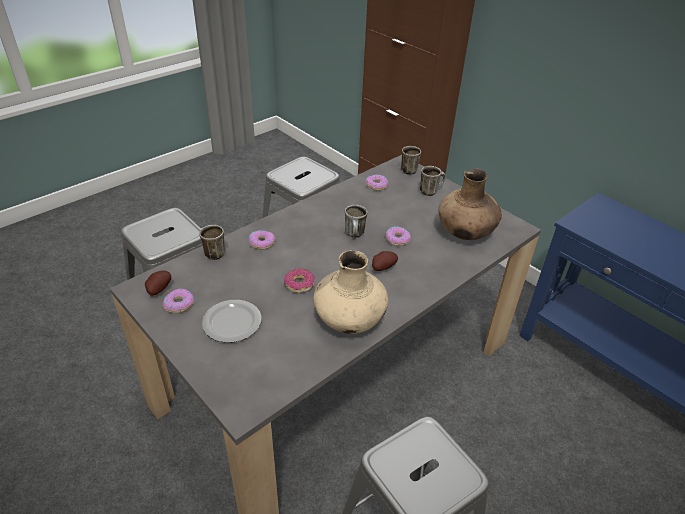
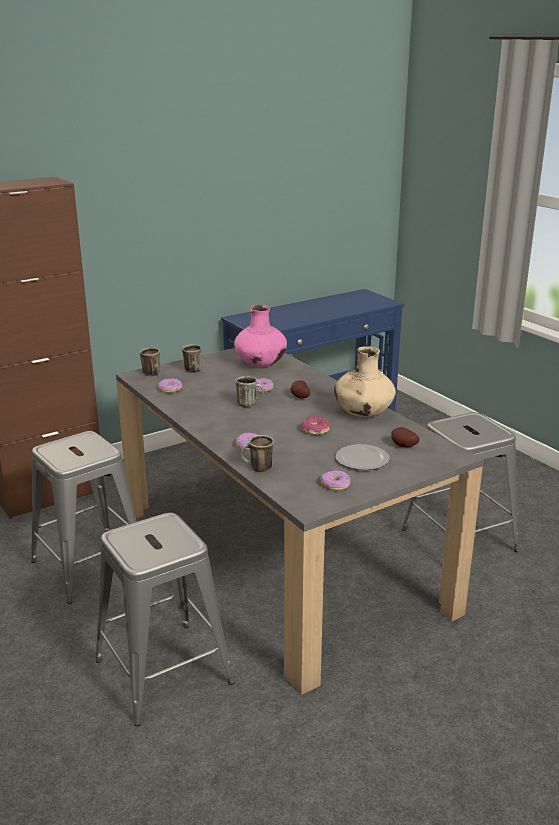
camera: 80 degrees left, 15 degrees down
(158, 290) = (312, 496): potato -> potato (403, 446)
(465, 233) = (260, 364): brown vase -> pink vase

